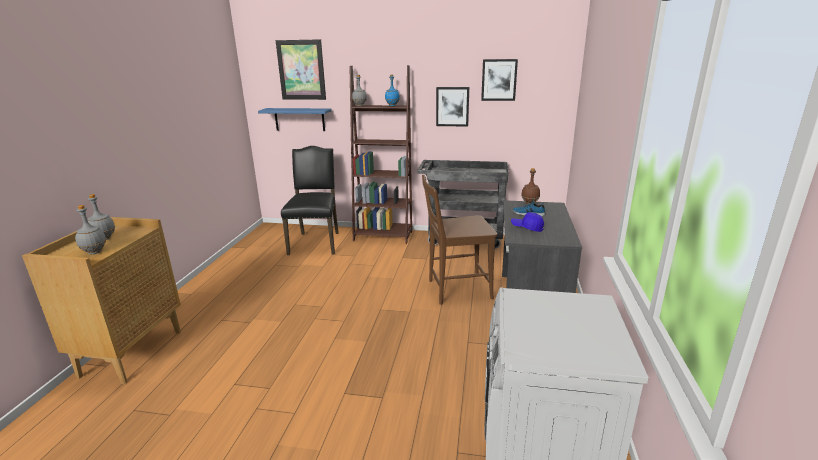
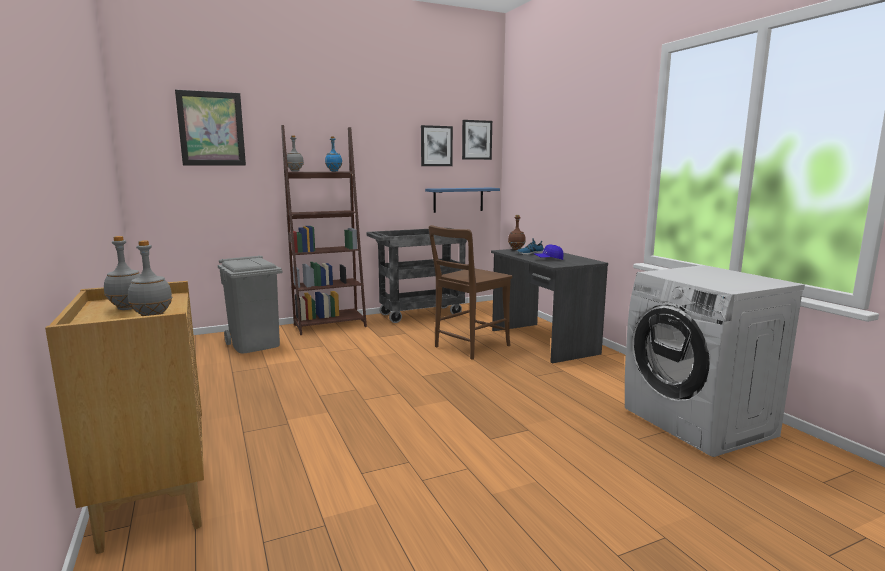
camera: 35 degrees left, 10 degrees down
(299, 119) = (207, 191): blue shelf -> blue shelf (458, 200)
(316, 242) = (255, 344): black chair -> grey trash can
(452, 106) = (393, 173): picture -> picture (476, 140)

